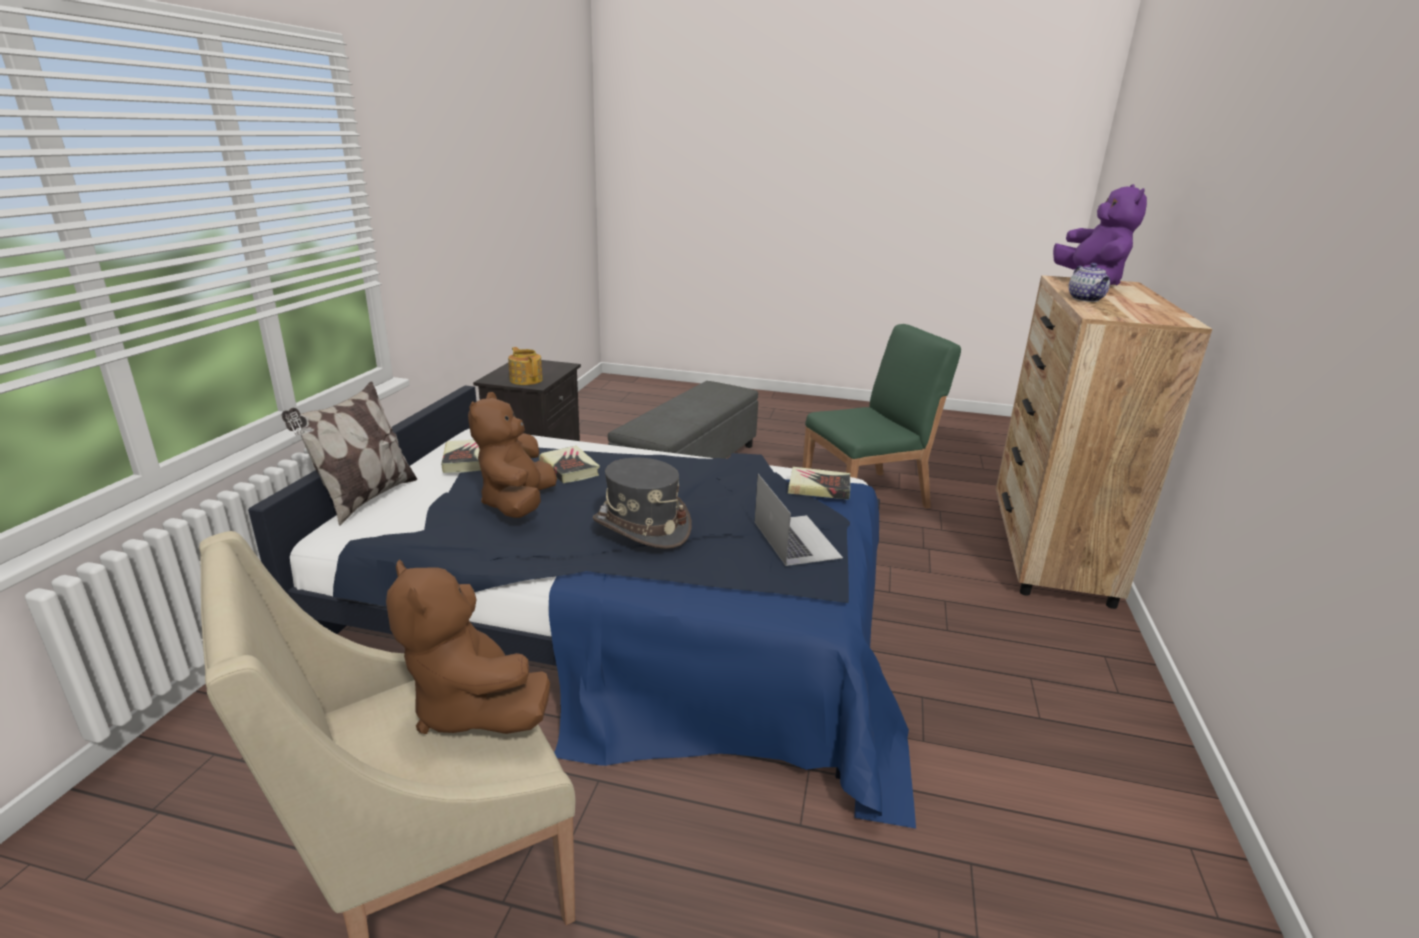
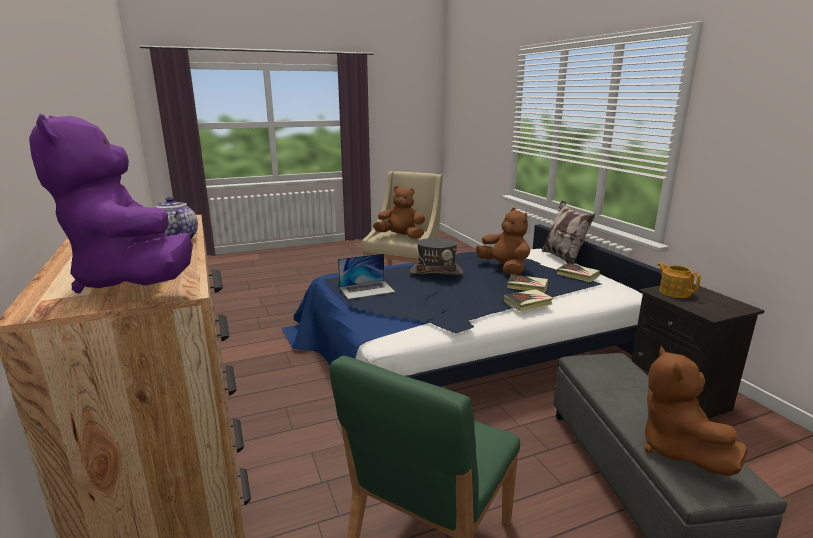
camera: 145 degrees right, 5 degrees down
(526, 380) = (674, 292): teapot -> teapot turned 135 degrees counterclockwise
(715, 397) = (676, 449): none -> brown plush toy
(796, 539) = (367, 289): laptop -> laptop turned 60 degrees counterclockwise
(818, 488) = (386, 320): book -> book (528, 303)

